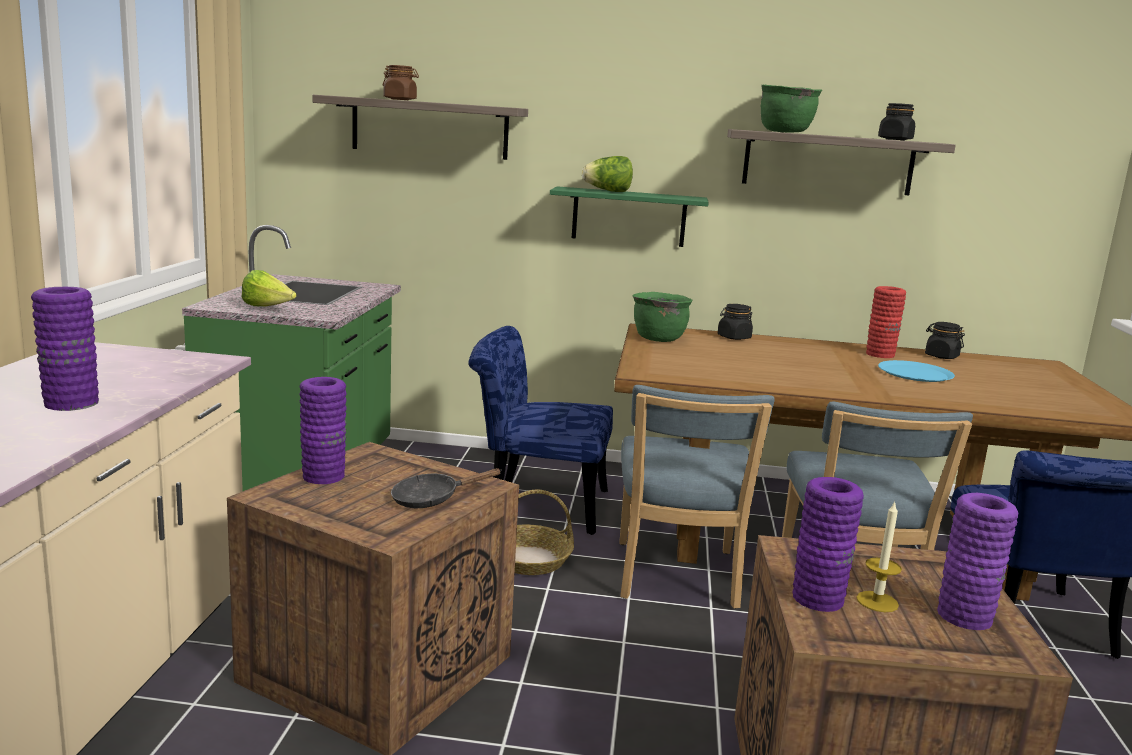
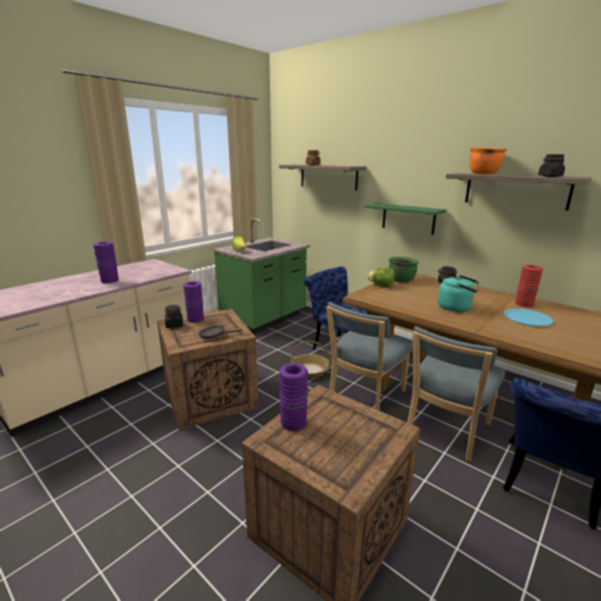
camera: 35 degrees right, 5 degrees up
(608, 191) = (394, 206): lettuce -> lettuce (381, 286)
(785, 132) = (484, 174): green cooking pot -> orange cooking pot
(810, 371) = (456, 307): none -> turquoise kettle
(877, 601) = (319, 434): candle -> none
(941, 356) = (569, 311): black jar -> black jar (174, 325)
(965, 616) = (352, 458): purple vase -> none

